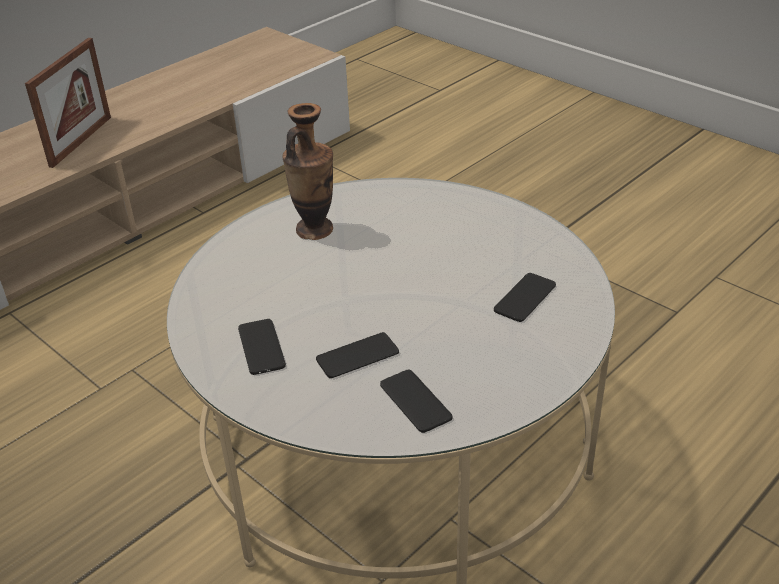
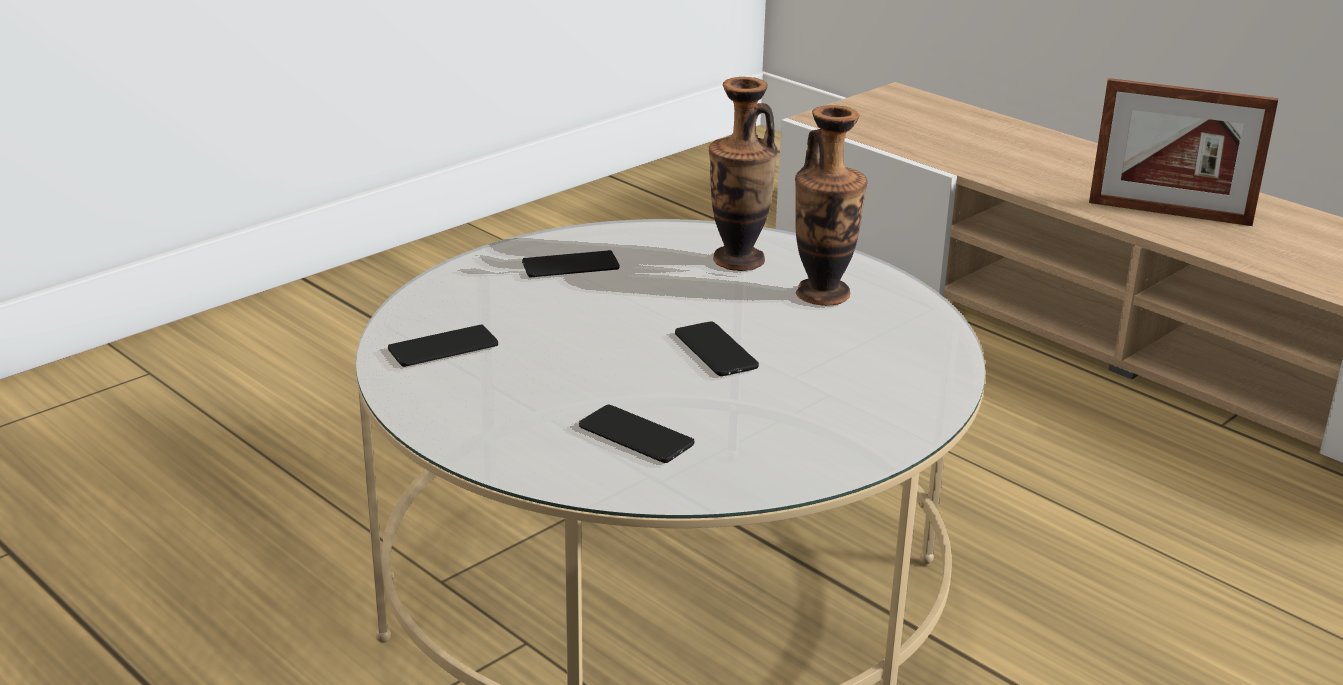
camera: 90 degrees right, 10 degrees down
(256, 265) = (738, 260): none -> vase
(357, 356) = (538, 317): phone -> phone (715, 350)

